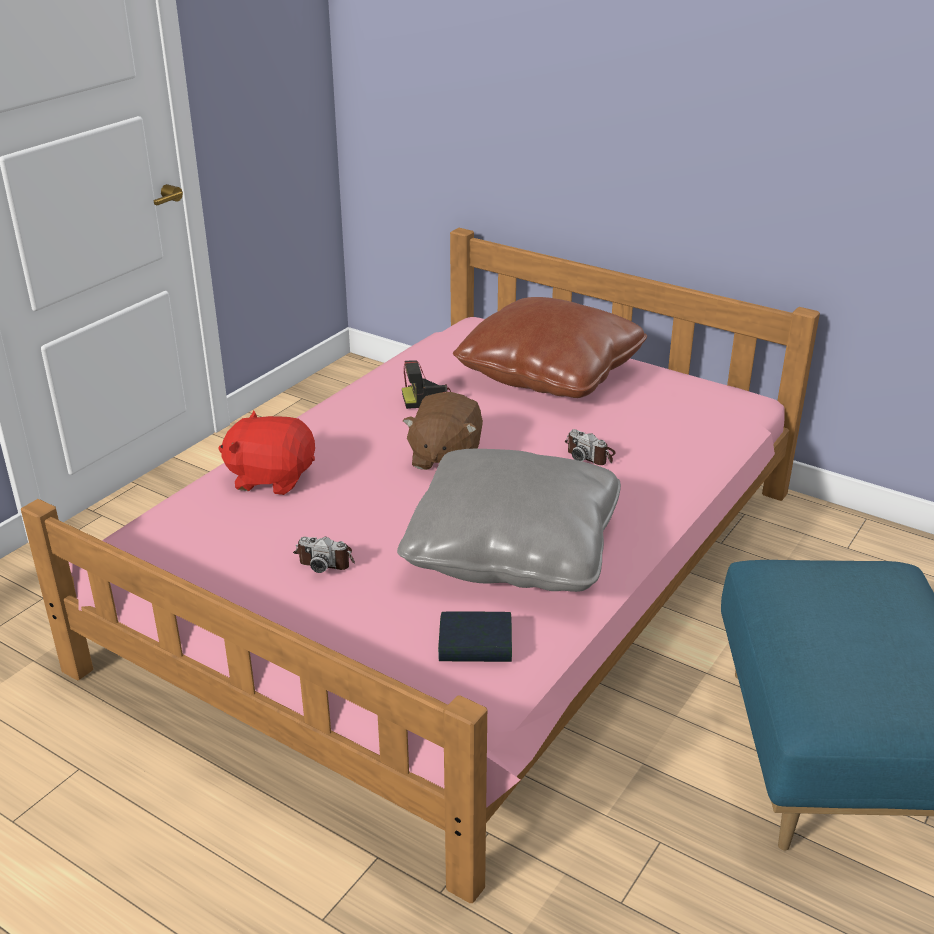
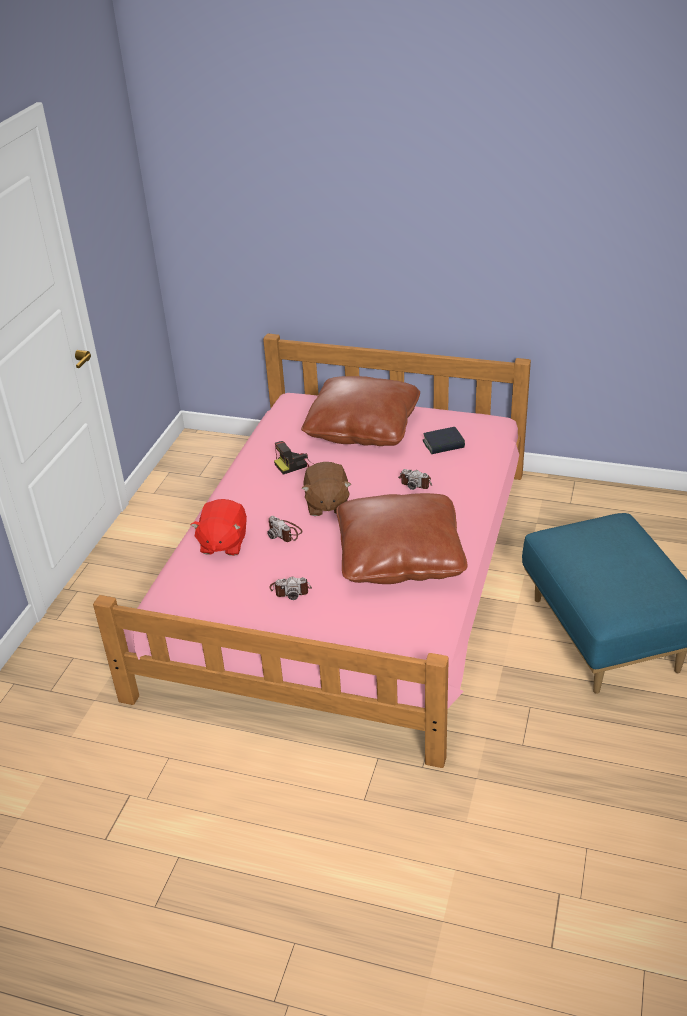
camera: 15 degrees left, 5 degrees up
(271, 478) = (223, 543): red plush toy -> red plush toy turned 75 degrees counterclockwise
(365, 481) = (285, 532): none -> camera
(475, 645) = (408, 621): book -> book (443, 444)
(512, 549) = (399, 557): grey pillow -> brown pillow

